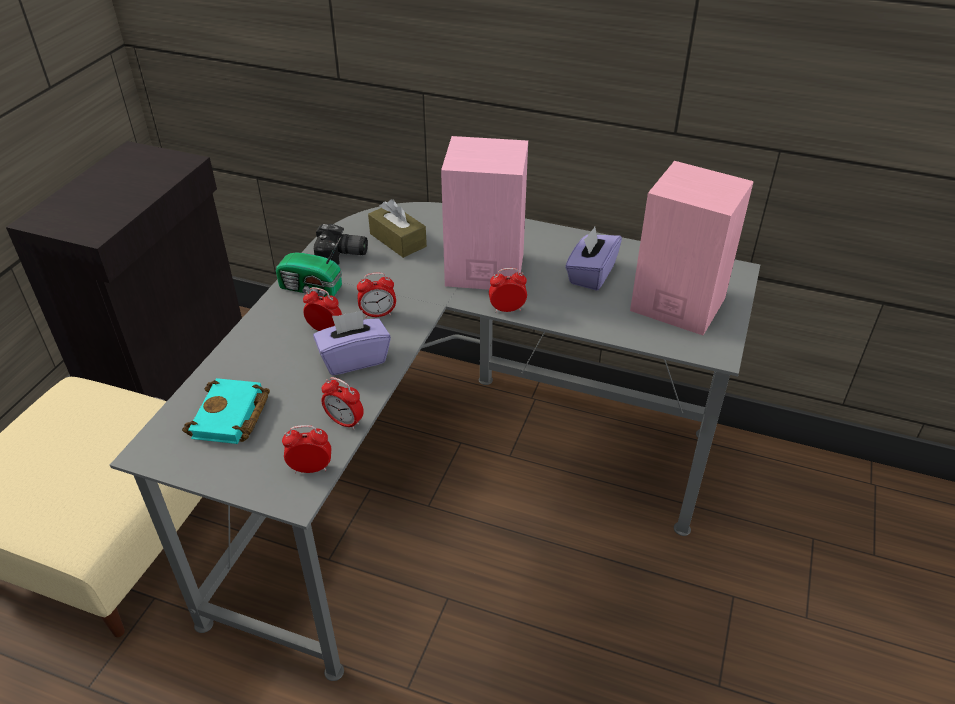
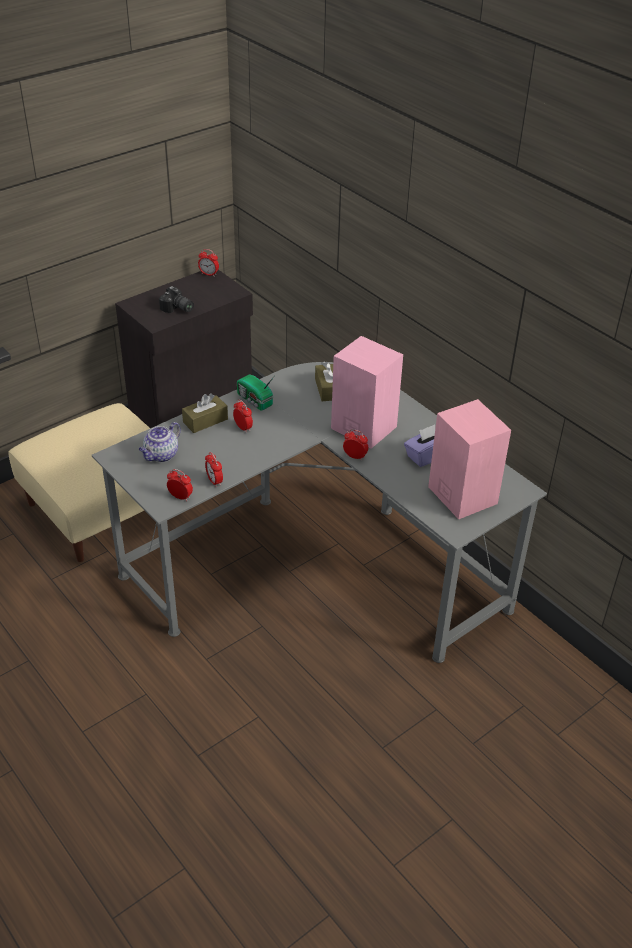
camera: 30 degrees right, 0 degrees up
(231, 418) = (161, 455): turquoise book -> teapot
(261, 341) = (205, 421): none -> brown tissue box
(341, 256) = (287, 387): camera -> camera (177, 309)
(354, 359) = (245, 450): purple tissue box -> none
(378, 314) = (279, 430): alarm clock -> alarm clock (209, 274)

